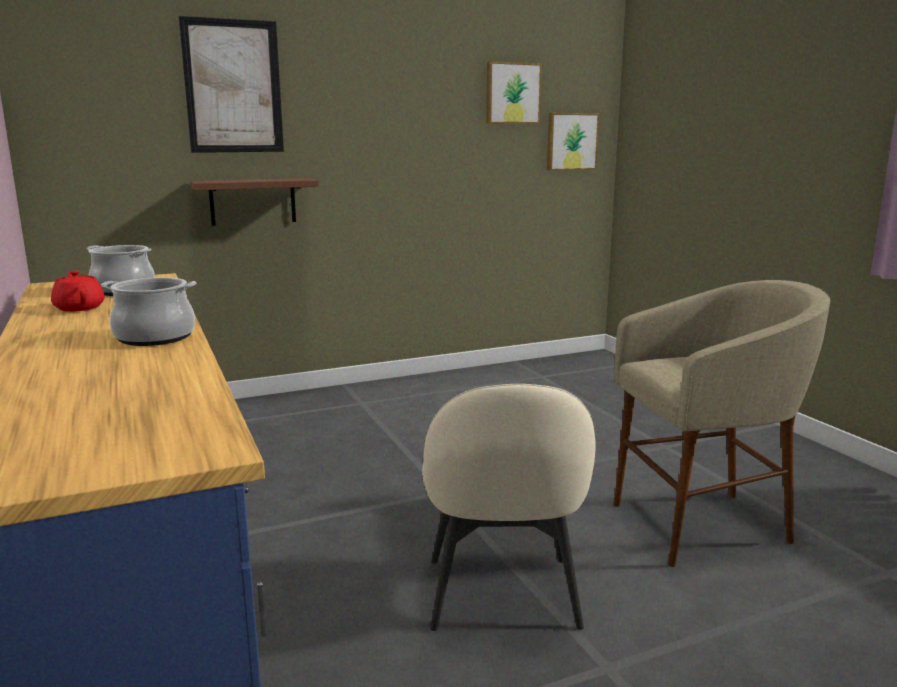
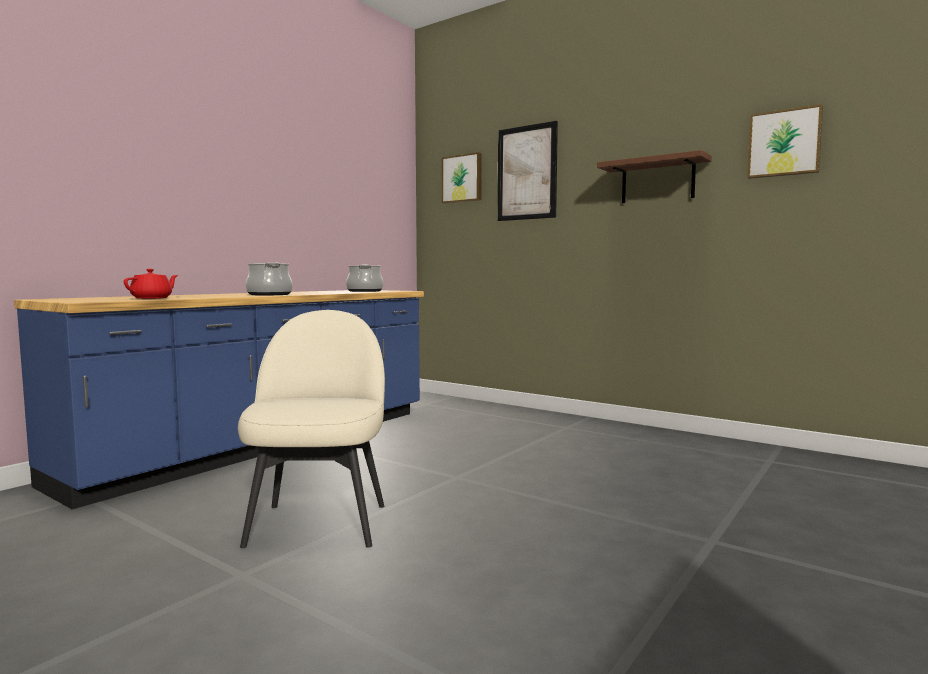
camera: 60 degrees right, 10 degrees down
(79, 308) = (318, 291): red teapot -> red teapot (152, 298)
(253, 201) = (533, 255): brown shelf -> brown shelf (657, 181)
(502, 596) = (319, 523): beige chair -> beige chair turned 120 degrees clockwise
(571, 141) = (876, 189): picture -> picture (462, 178)
(702, 525) = (537, 585): beige stool -> none

